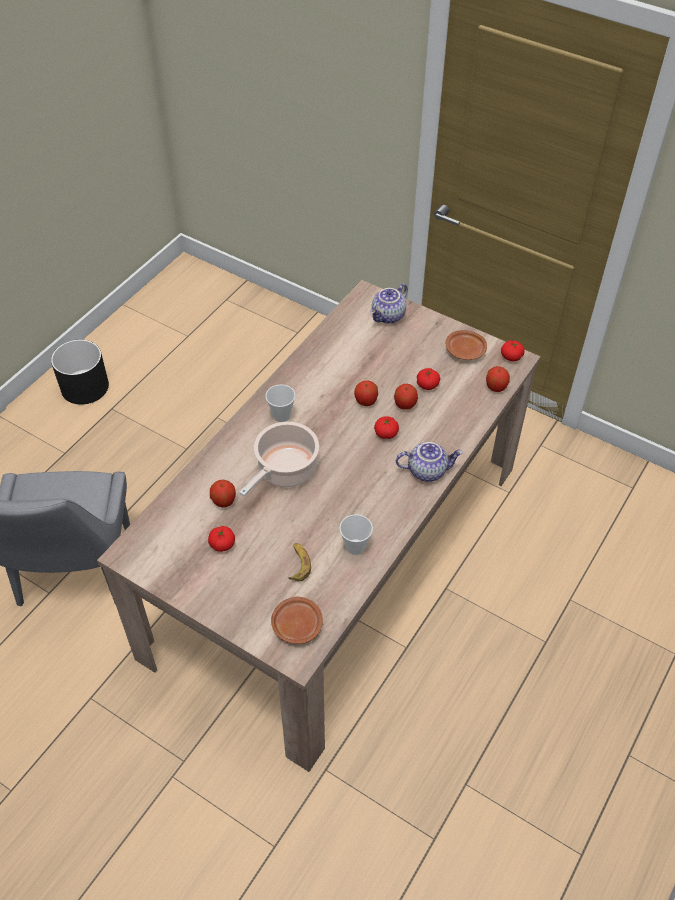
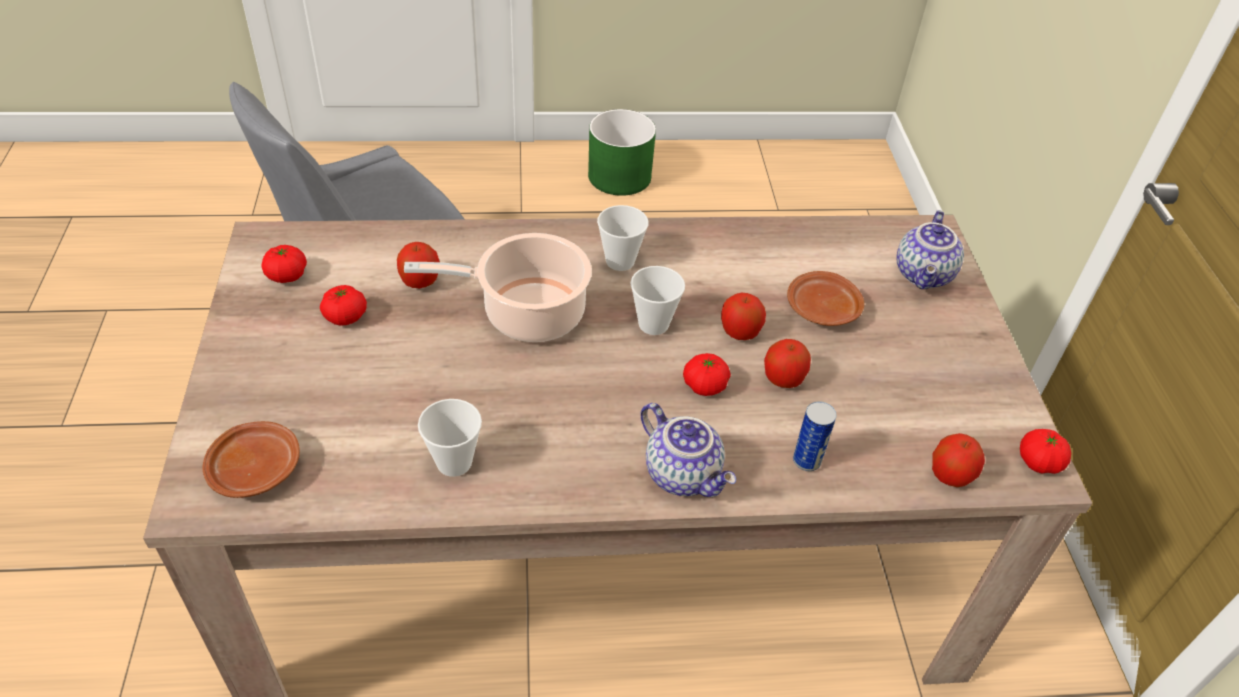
camera: 50 degrees right, 5 degrees down
(85, 386) = (620, 176): black planter -> green planter
(298, 564) = (370, 412): banana -> none
(334, 428) = (653, 324): none -> cup
(388, 316) = (924, 275): teapot -> teapot turned 75 degrees counterclockwise
(427, 385) = (851, 385): tomato -> tomato (287, 275)
(453, 426) = (806, 461): none -> can
(465, 351) = (974, 396): brown plate -> brown plate (822, 310)

